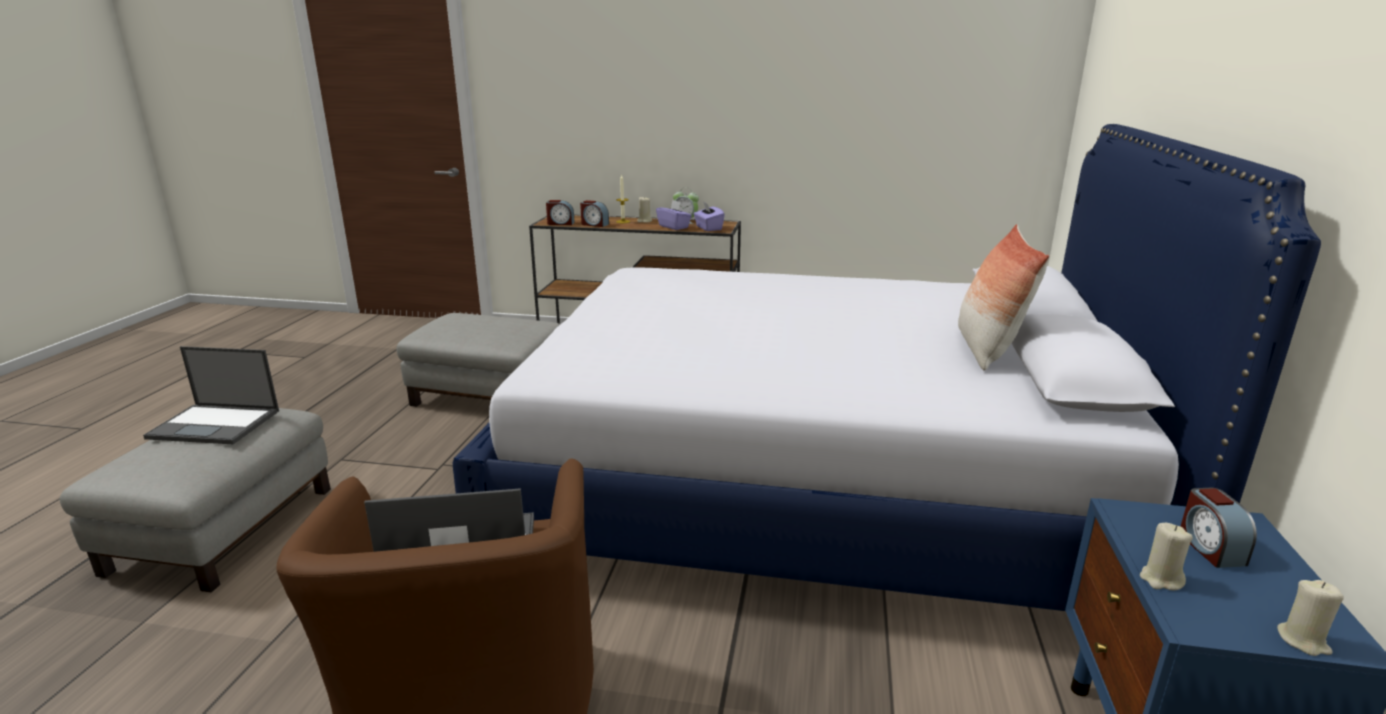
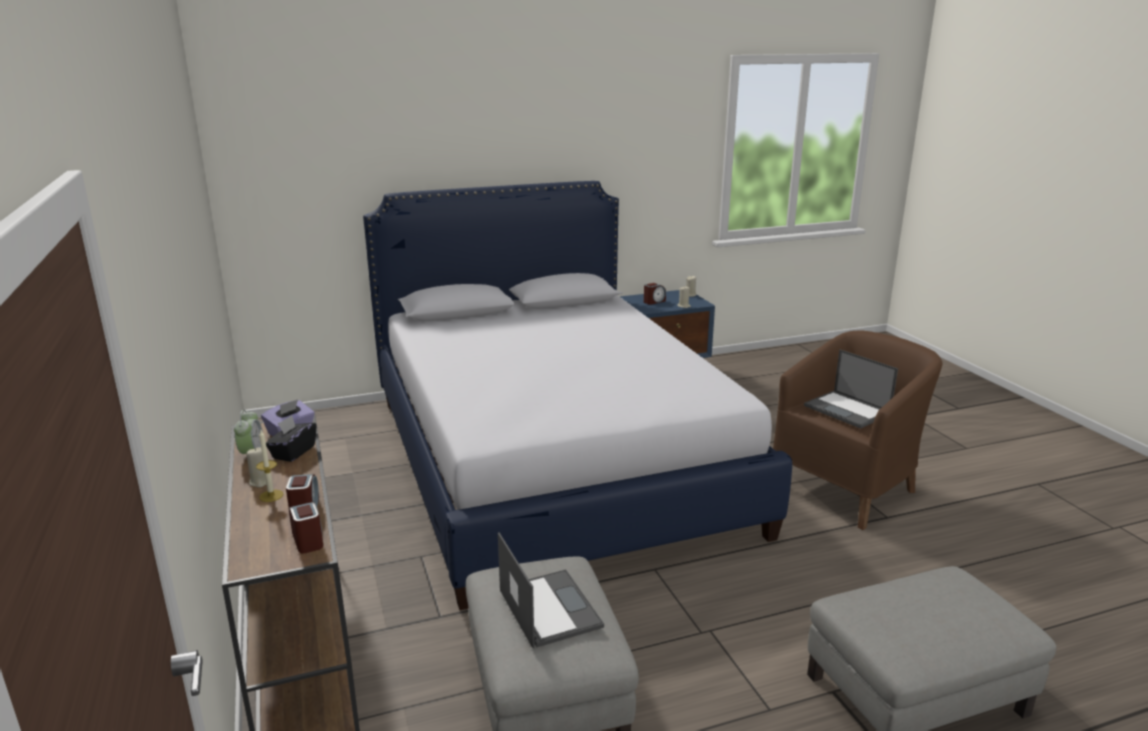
camera: 120 degrees left, 0 degrees up
(216, 424) = (912, 616): laptop -> laptop (549, 608)
(674, 227) = (293, 452): purple tissue box -> black tissue box
(986, 350) = (546, 314): pillow -> none

